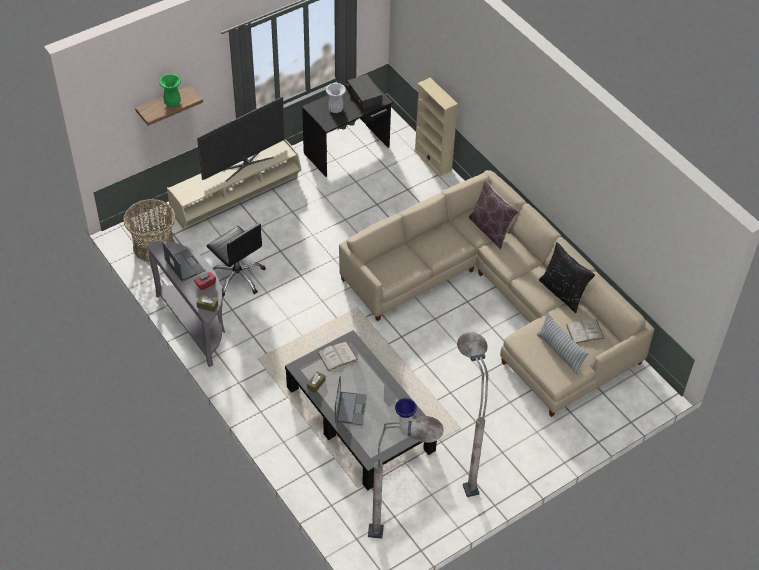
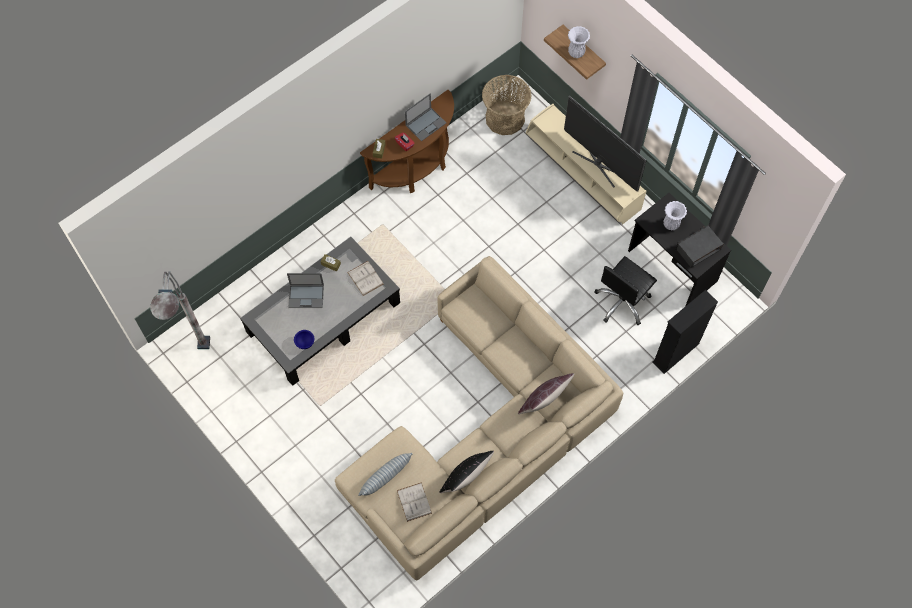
camera: 85 degrees right, 15 degrees up
(172, 102) = (576, 53): green vase -> white vase
(196, 324) = (416, 169): grey console table -> brown console table
(238, 277) = (478, 193): black office chair -> black office chair (622, 302)
(433, 160) = (676, 353): beige bookcase -> black bookcase
(462, 465) = (277, 410): grey floor lamp -> none

